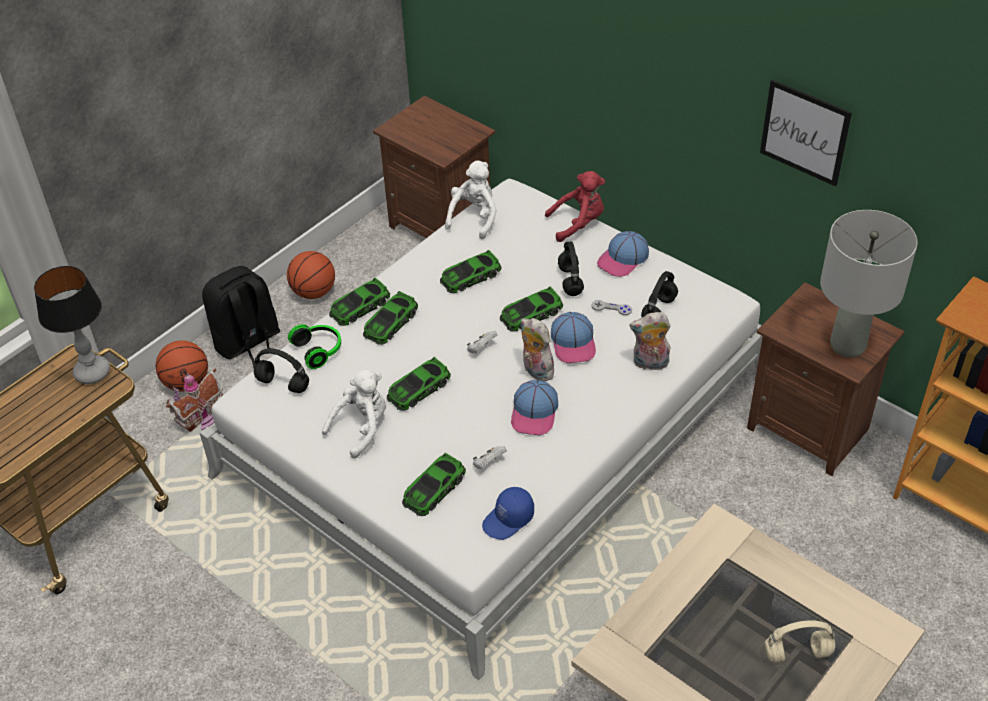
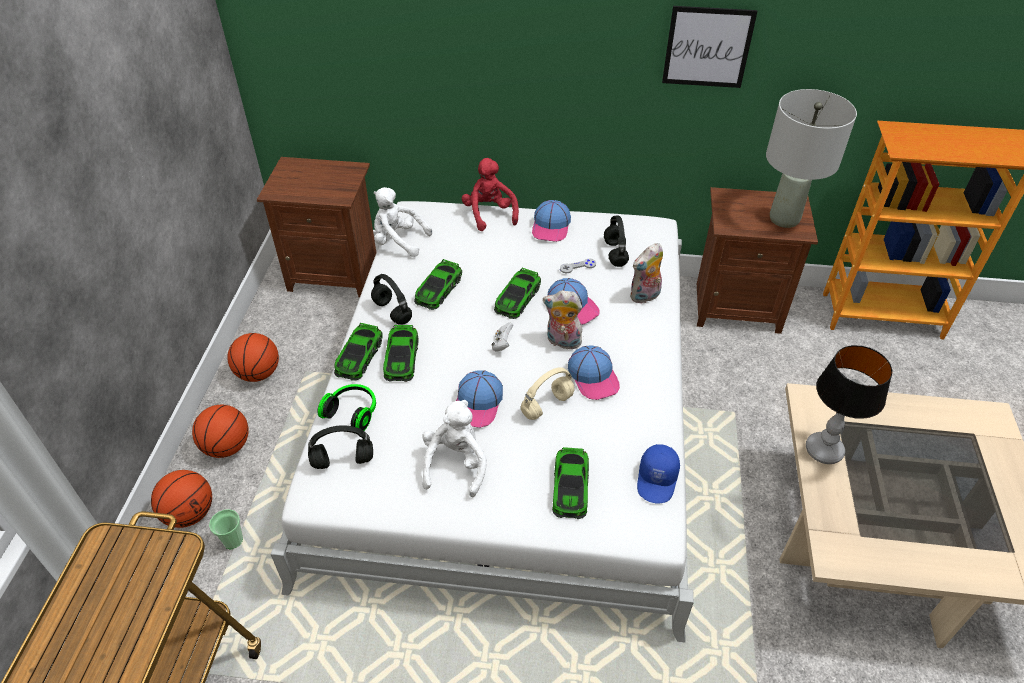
camera: 35 degrees left, 0 degrees up
(92, 373) = (139, 549): table lamp -> table lamp (824, 451)
(202, 419) = (233, 540): toy house -> cup
(248, 343) = (227, 447): black backpack -> basketball
(418, 389) = (478, 403): toy car -> cap
(474, 217) = (398, 241): white plush toy -> white plush toy turned 60 degrees counterclockwise
(488, 463) = (595, 439): white game controller -> none
(569, 280) = (524, 259): black headphones -> black headphones (391, 312)
(578, 223) = (489, 214): red plush toy -> red plush toy turned 60 degrees counterclockwise
(798, 653) = (956, 468): beige headphones -> beige headphones (547, 405)

